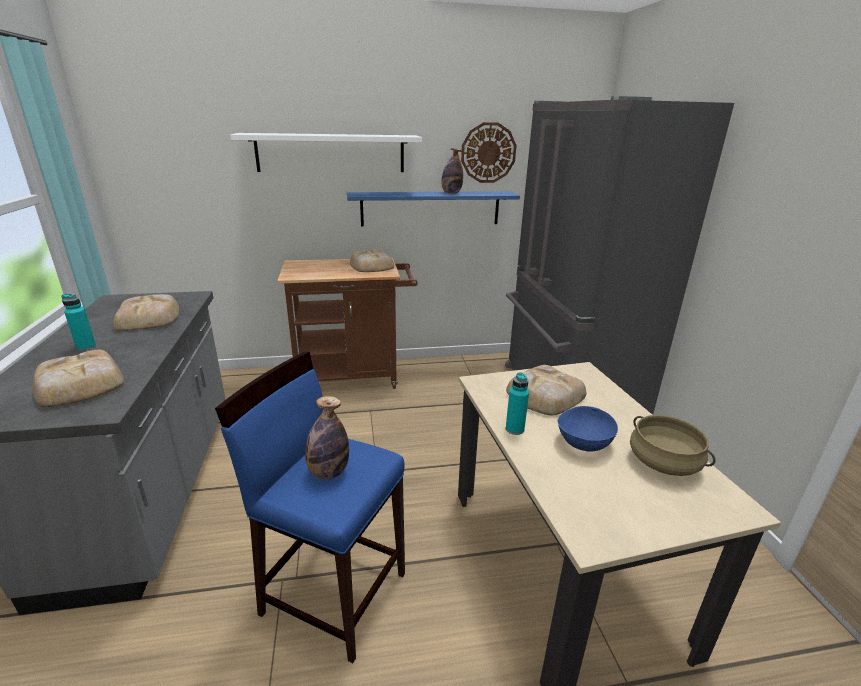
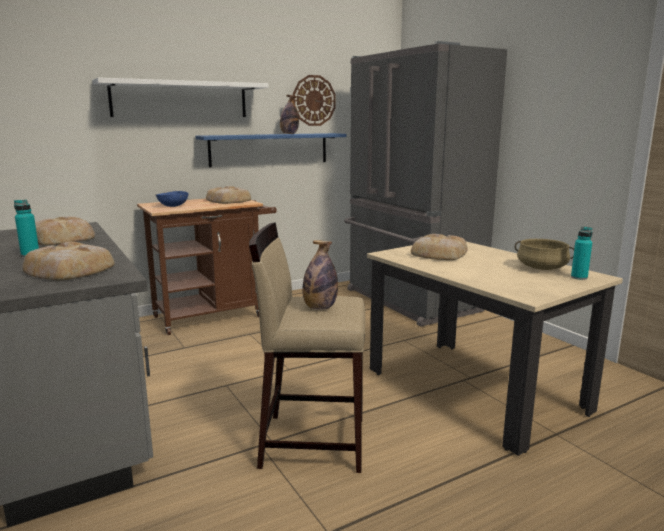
camera: 20 degrees left, 10 degrees down
(334, 591) = (312, 441): blue stool -> beige stool
(514, 429) = (436, 268): turquoise bottle -> turquoise bottle (579, 277)
(583, 442) = (486, 267): blue bowl -> blue bowl (173, 206)

